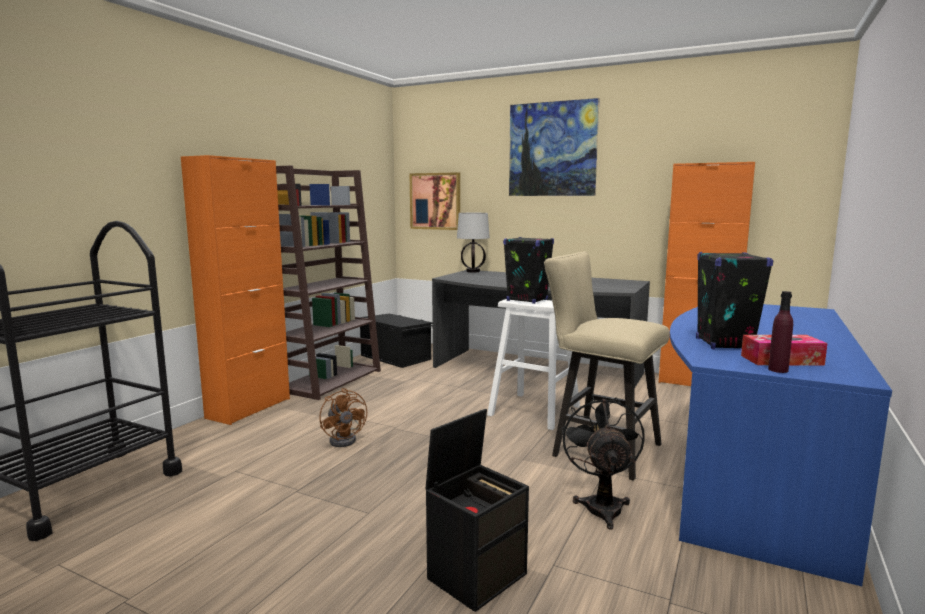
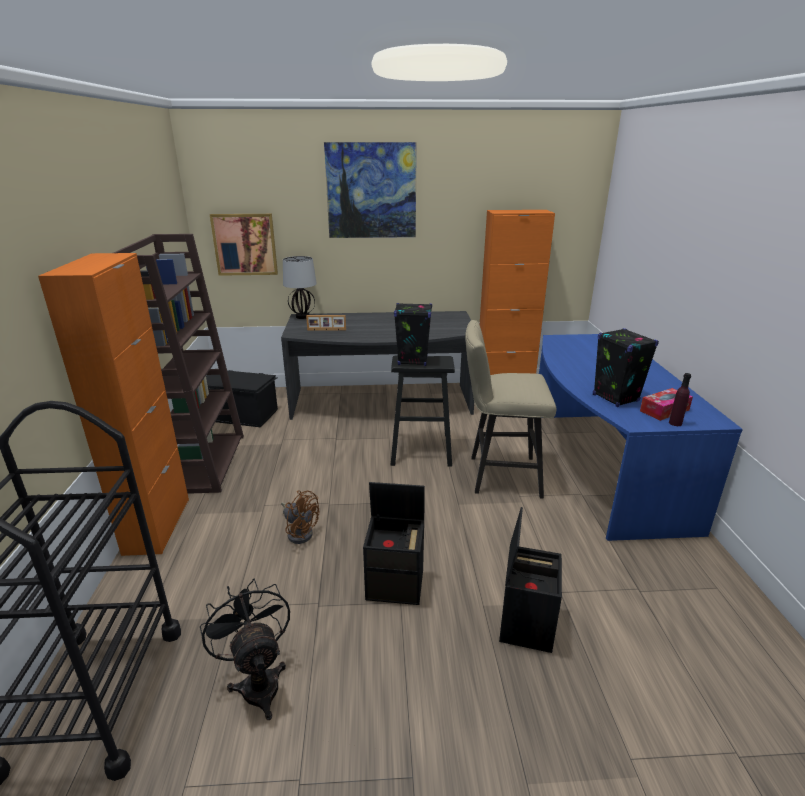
camera: 30 degrees left, 15 degrees up
(381, 499) = (396, 584): none -> black storage box
(479, 278) = (326, 330): none -> picture frame
(534, 410) = (420, 449): white stool -> black stool
(601, 505) = (543, 528): black fan -> black fan (258, 681)

